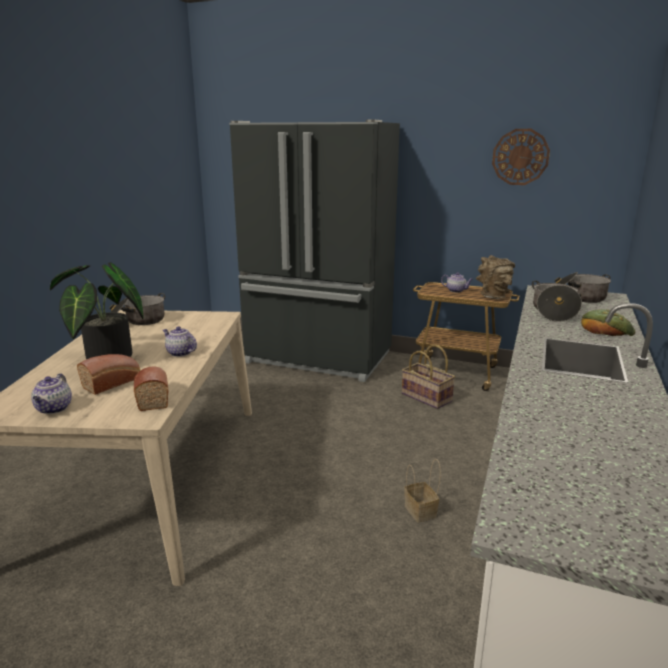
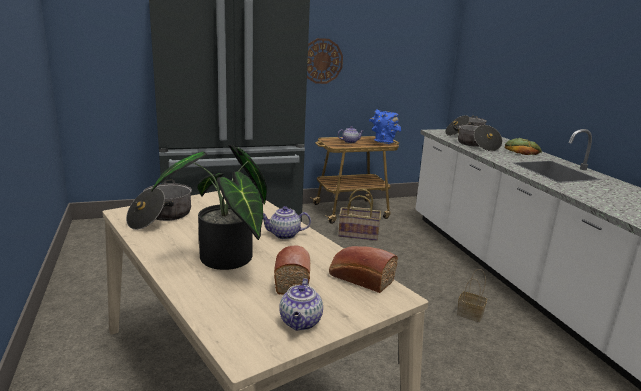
camera: 40 degrees left, 0 degrees up
(54, 409) = (301, 323): teapot -> teapot turned 45 degrees clockwise
(493, 296) = (382, 142): brown vase -> blue vase
(520, 157) = (382, 29): wall clock -> wall clock (321, 61)

